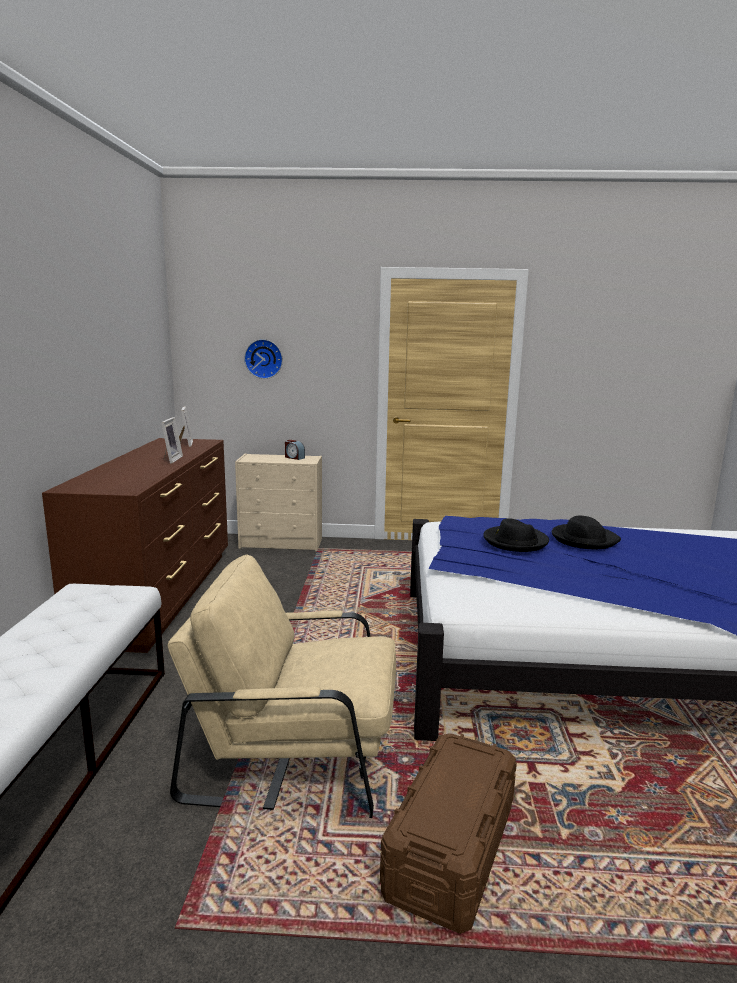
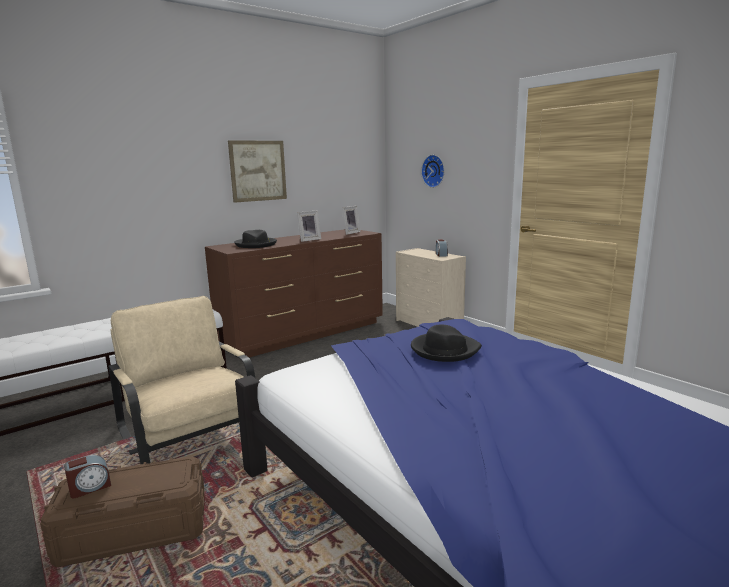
camera: 50 degrees right, 0 degrees up
(79, 362) = (258, 171): none -> picture
(442, 816) = (90, 487): none -> alarm clock
(584, 539) = (517, 369): black hat -> black hat (256, 245)

